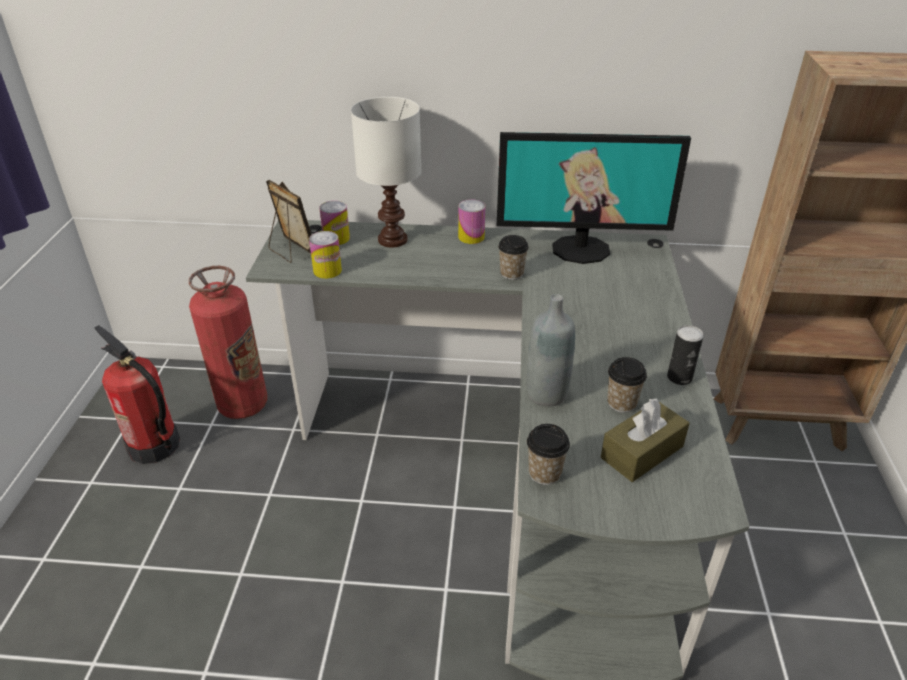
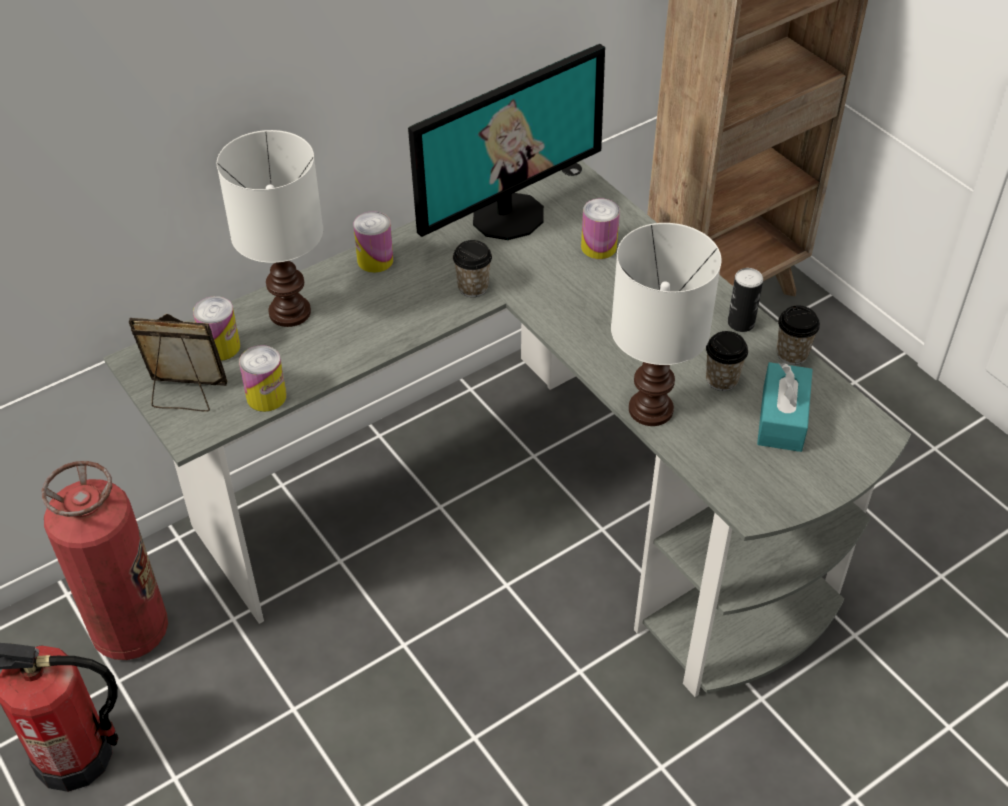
camera: 40 degrees left, 10 degrees up
(544, 473) = (730, 489): cup -> cup (792, 354)
(546, 394) = (652, 410): grey bottle -> white table lamp
(622, 289) = (598, 247): none -> can
(642, 452) = (782, 418): brown tissue box -> turquoise tissue box

